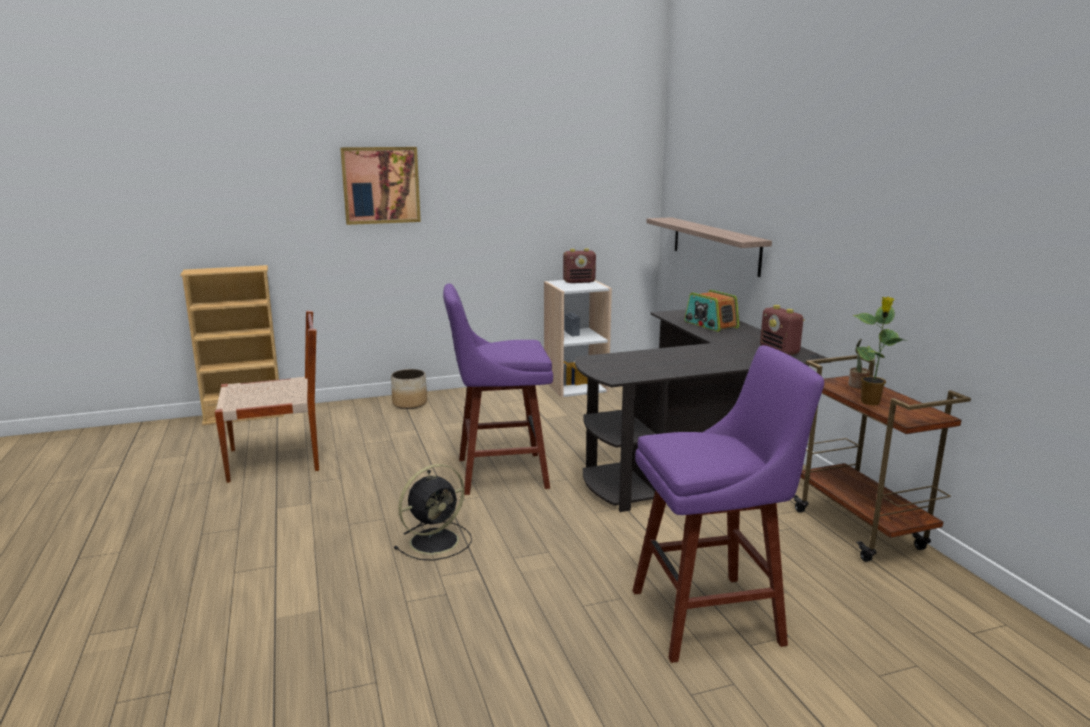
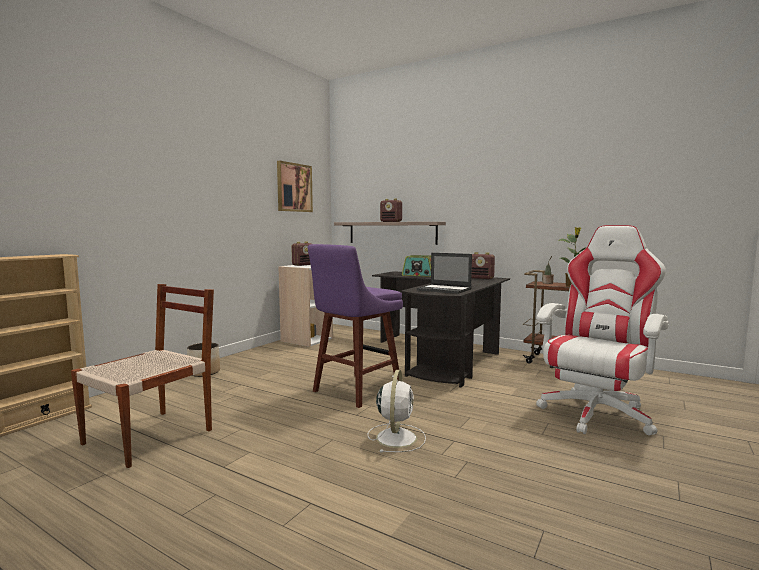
camera: 40 degrees left, 10 degrees down
(381, 185) = (167, 186): picture -> picture (294, 187)
(436, 540) = (396, 437): black fan -> white fan
(632, 367) = (445, 289): none -> laptop
(709, 228) = (391, 221): none -> radio
(710, 617) = (595, 414): purple stool -> white office chair

